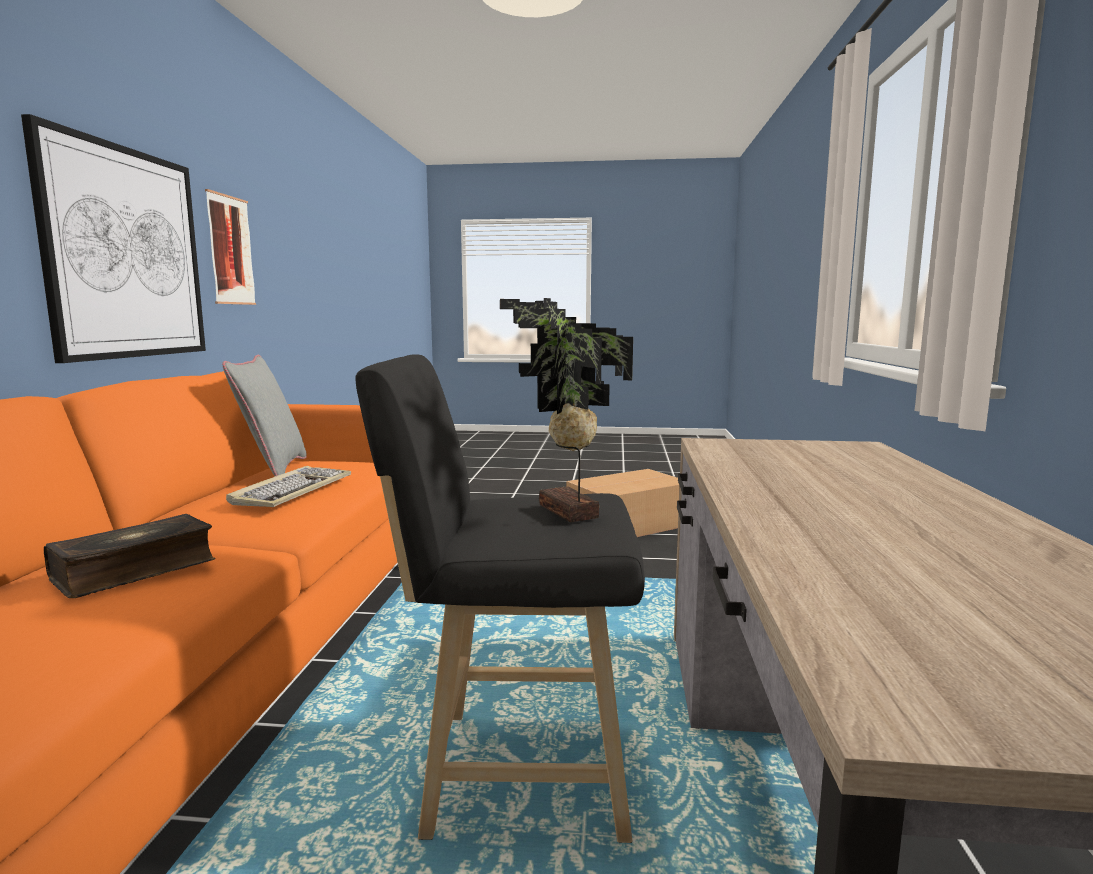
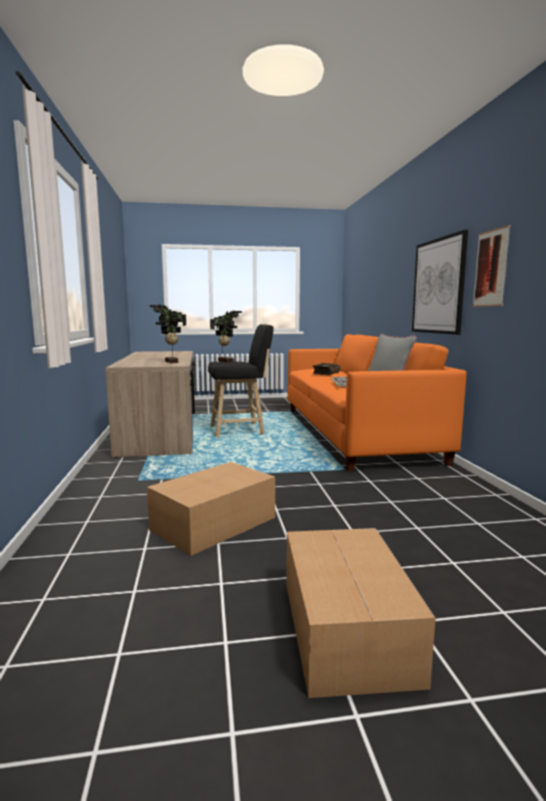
camera: 165 degrees right, 0 degrees up
(561, 480) = (346, 630): none -> cardboard box
(751, 459) = (170, 362): none -> potted plant

